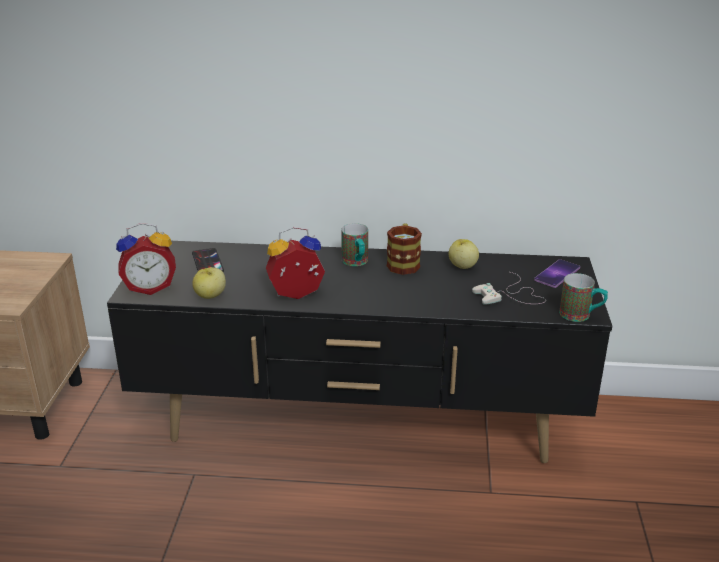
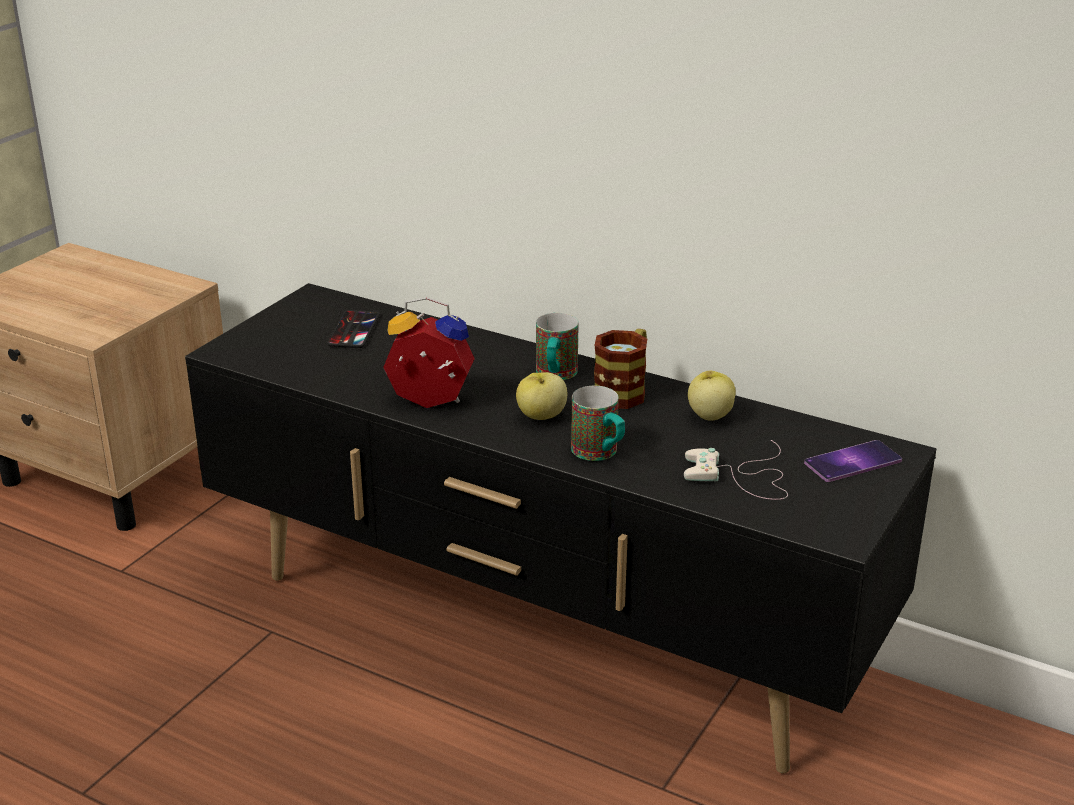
camera: 25 degrees right, 0 degrees up
(150, 287) = (252, 348): alarm clock -> none
(210, 296) = (316, 377): apple -> apple (541, 416)
(581, 316) = (826, 535): mug -> mug (600, 454)

